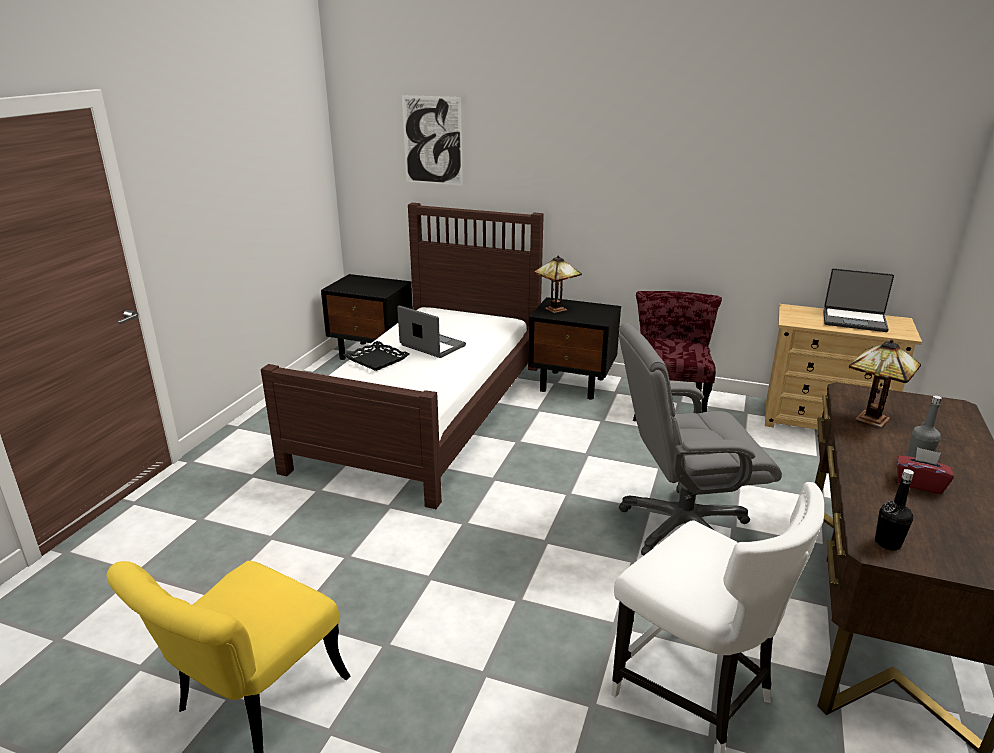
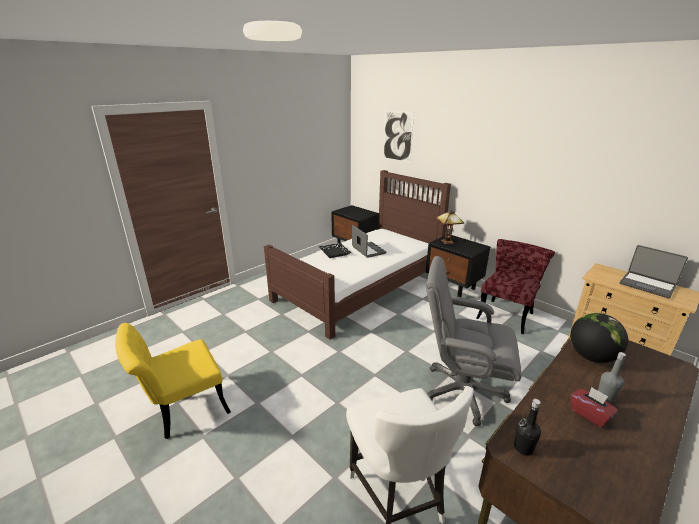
camera: 25 degrees right, 0 degrees up
(869, 419) = (591, 357): table lamp -> globe

